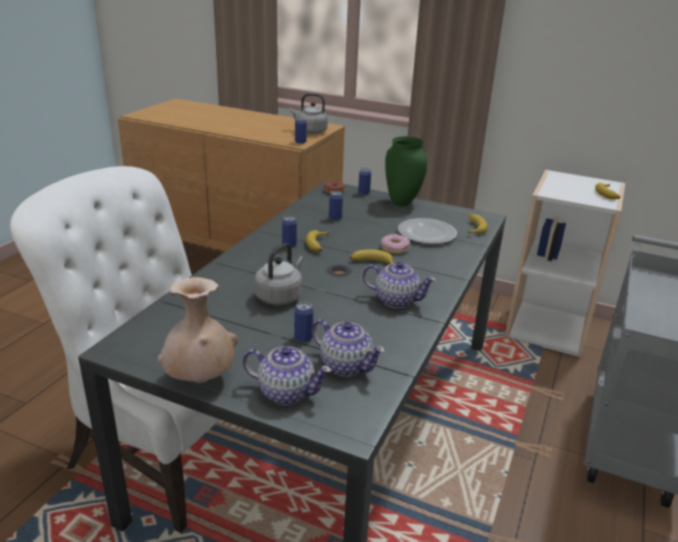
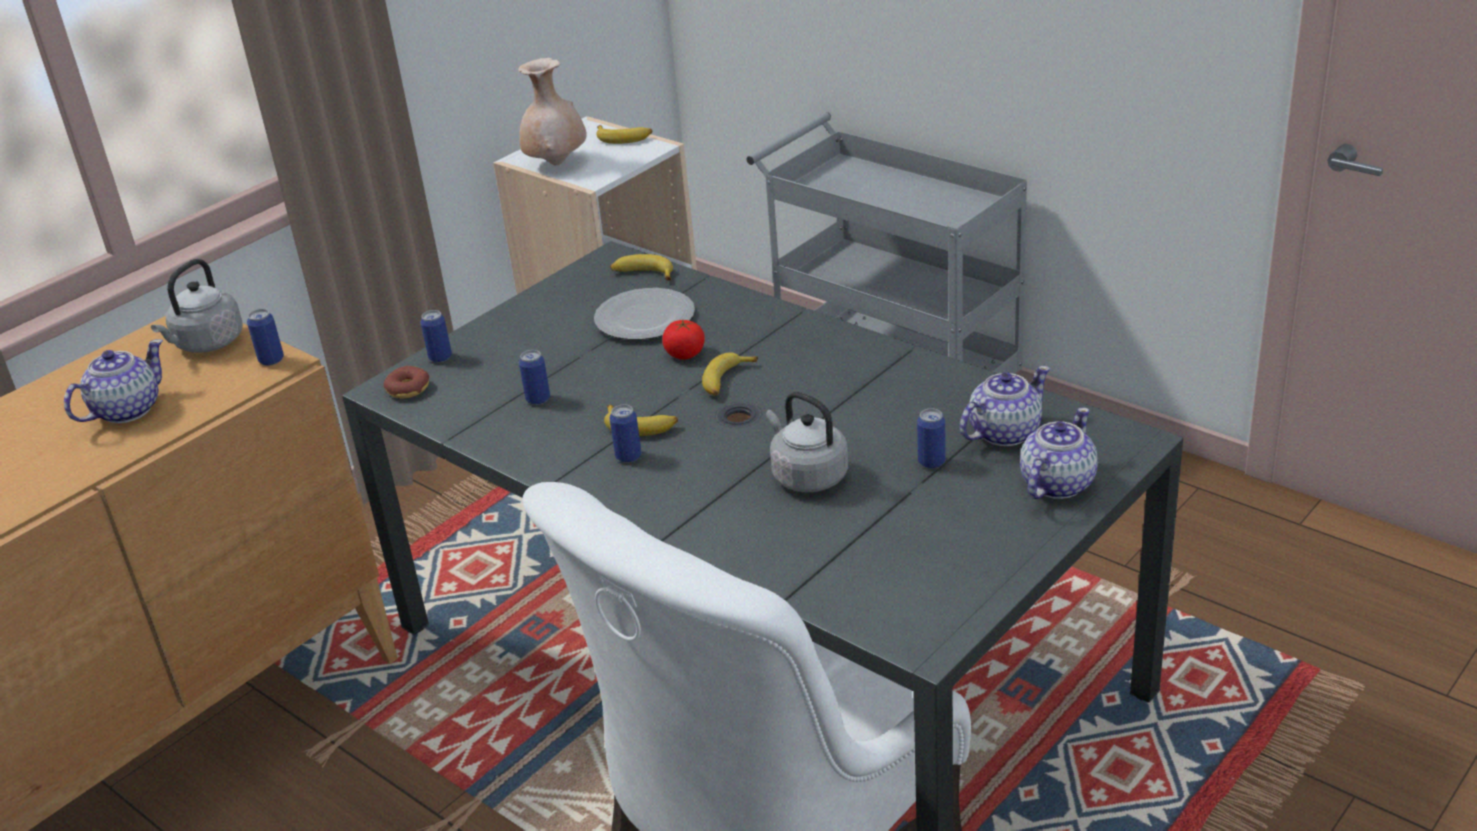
camera: 70 degrees left, 5 degrees up
(200, 380) = (1019, 556): beige vase -> beige vase (556, 163)
(395, 248) = (685, 354): donut -> tomato
(396, 300) = (848, 374): teapot -> teapot (126, 410)
(401, 203) = (511, 325): green vase -> none

